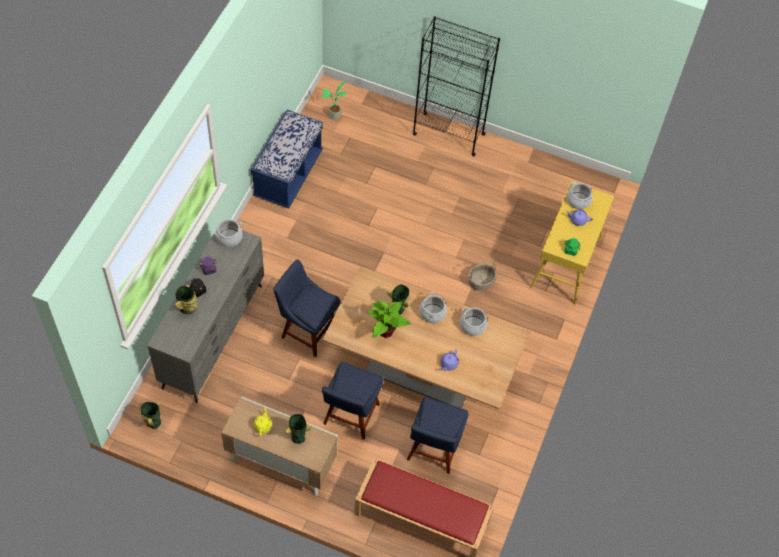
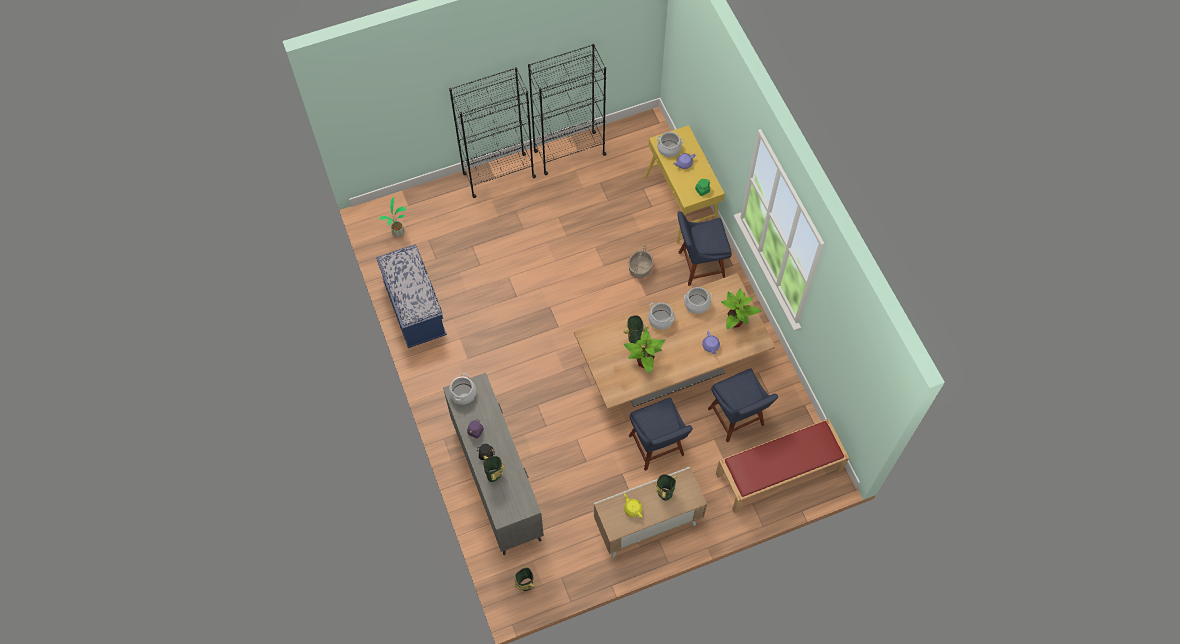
camera: 40 degrees left, 5 degrees up
(307, 330) = (559, 414): blue chair -> blue chair (698, 265)
(488, 364) = (735, 322): none -> potted plant
(518, 159) = (569, 153): none -> black bookcase

